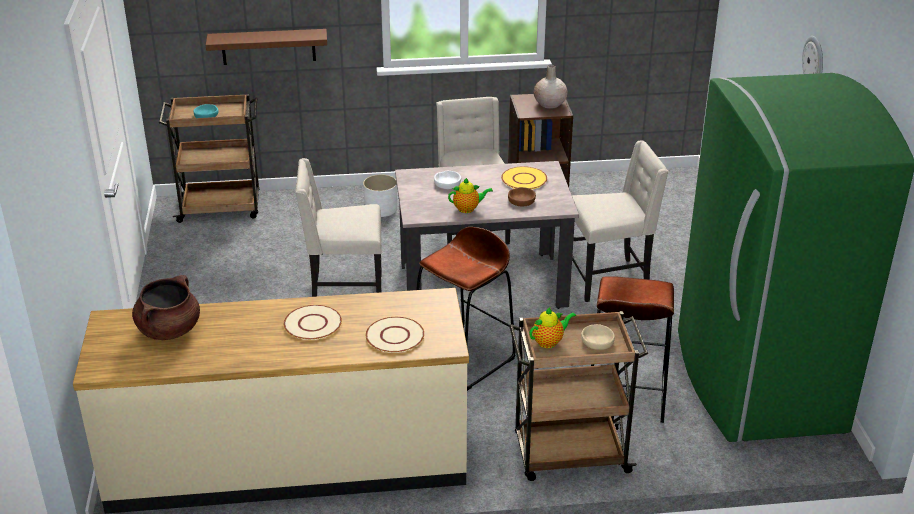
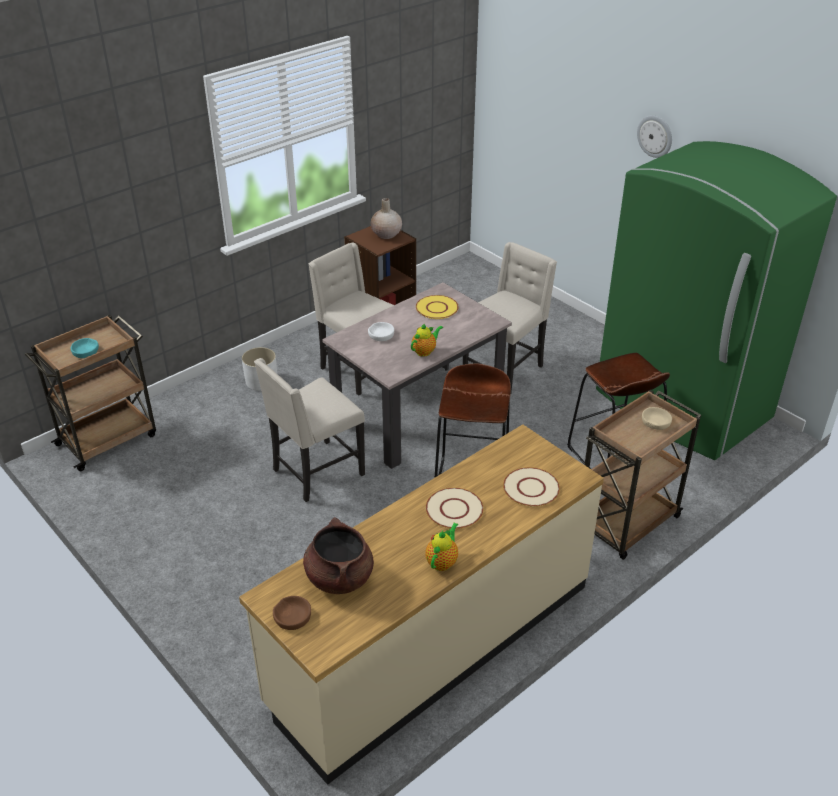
camera: 35 degrees left, 5 degrees up
(268, 46) = (119, 259): brown shelf -> none
(521, 200) = (456, 327): brown bowl -> brown bowl (292, 616)
(549, 342) = (625, 438): teapot -> teapot (442, 561)

